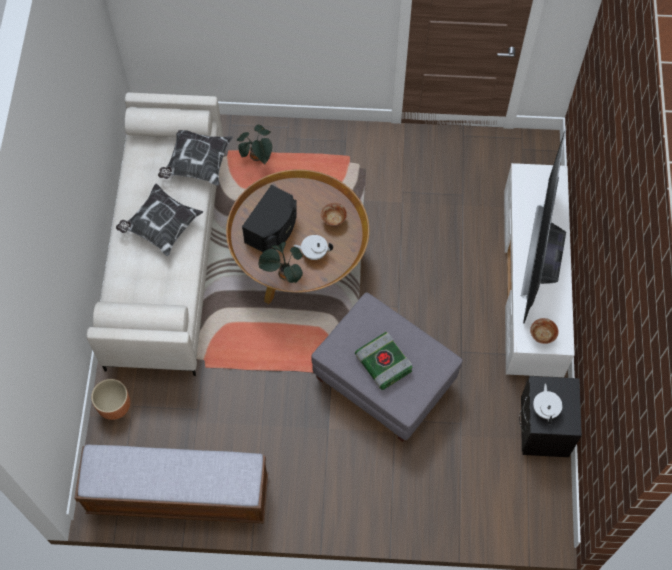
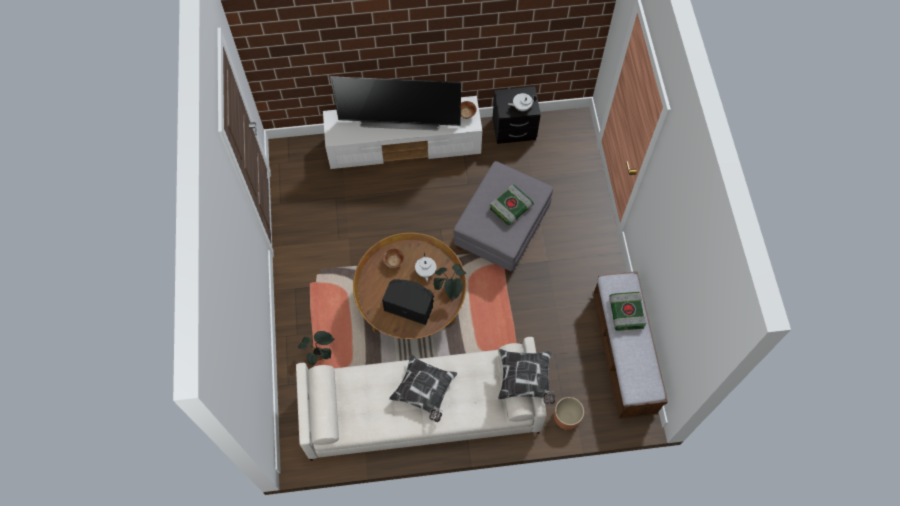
camera: 100 degrees left, 0 degrees up
(197, 164) = (358, 376): pillow -> pillow (525, 380)
(202, 473) = (625, 312): none -> book

